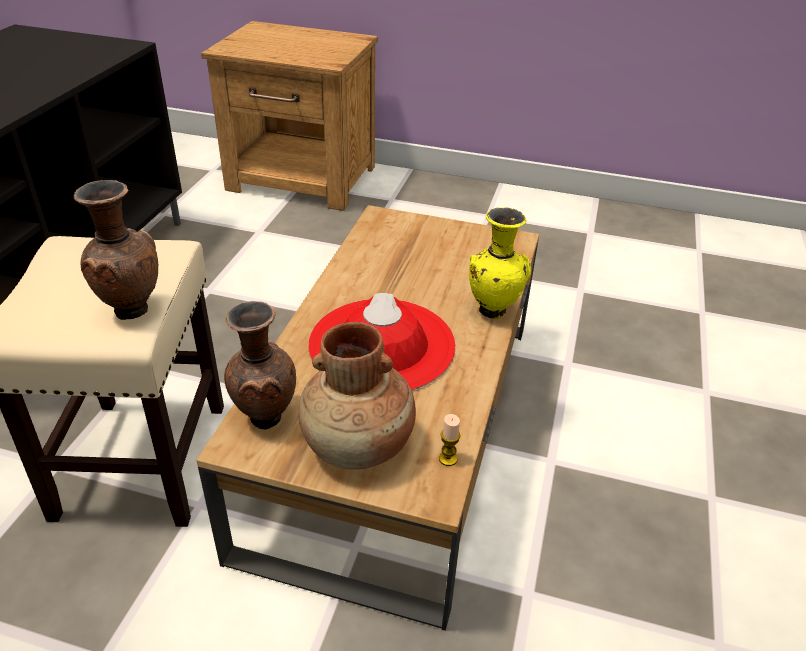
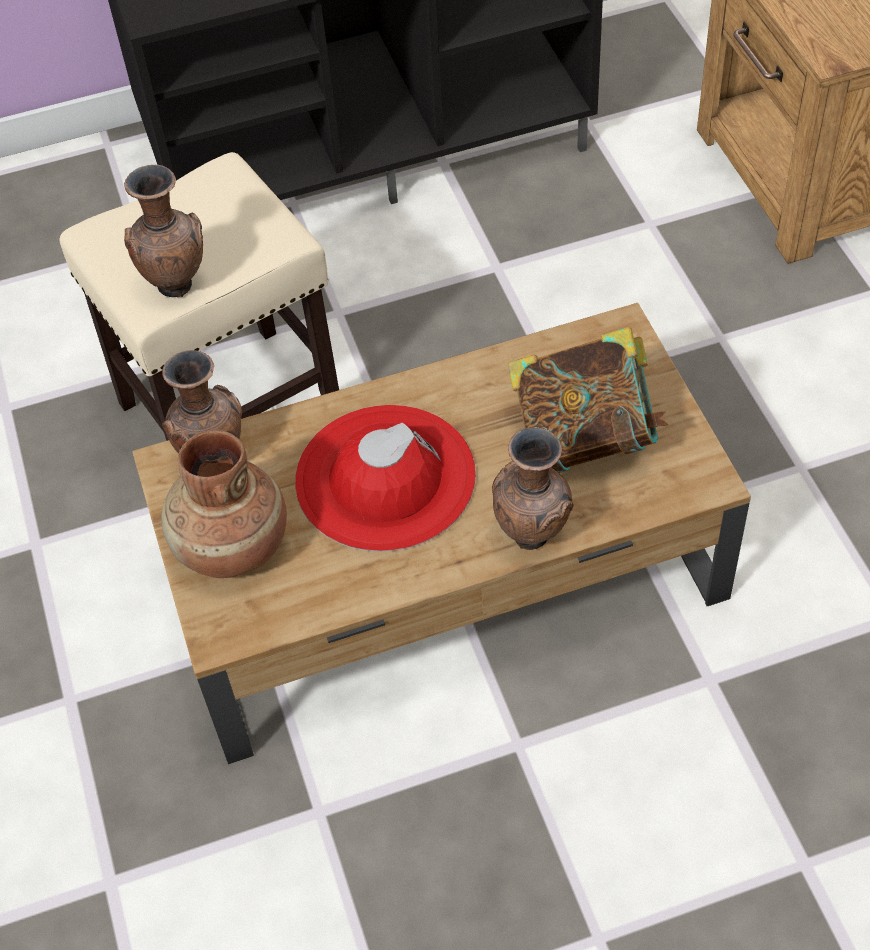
camera: 60 degrees right, 15 degrees up
(440, 261) = (585, 436): none -> book
(448, 458) = (268, 622): candle -> none
(493, 310) = (533, 536): yellow vase -> brown vase

